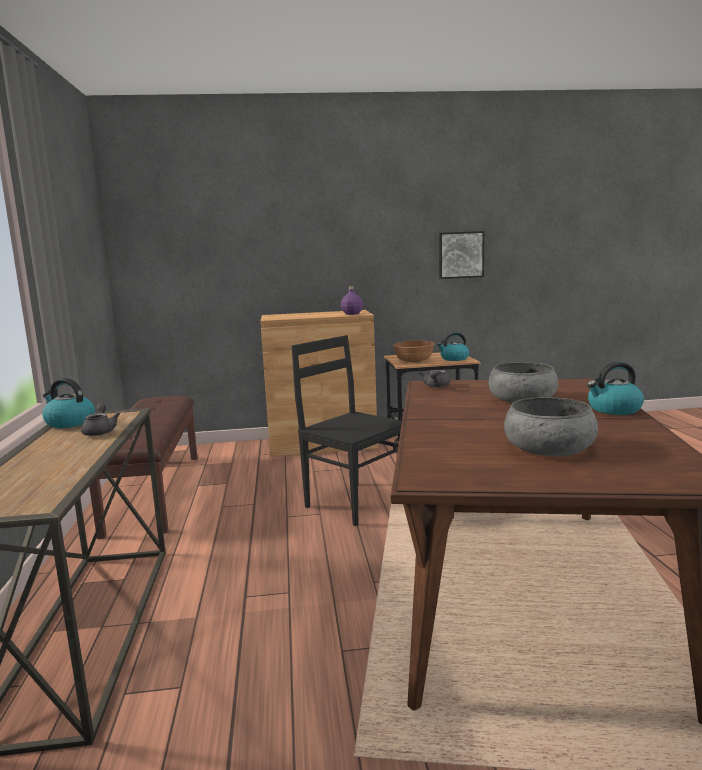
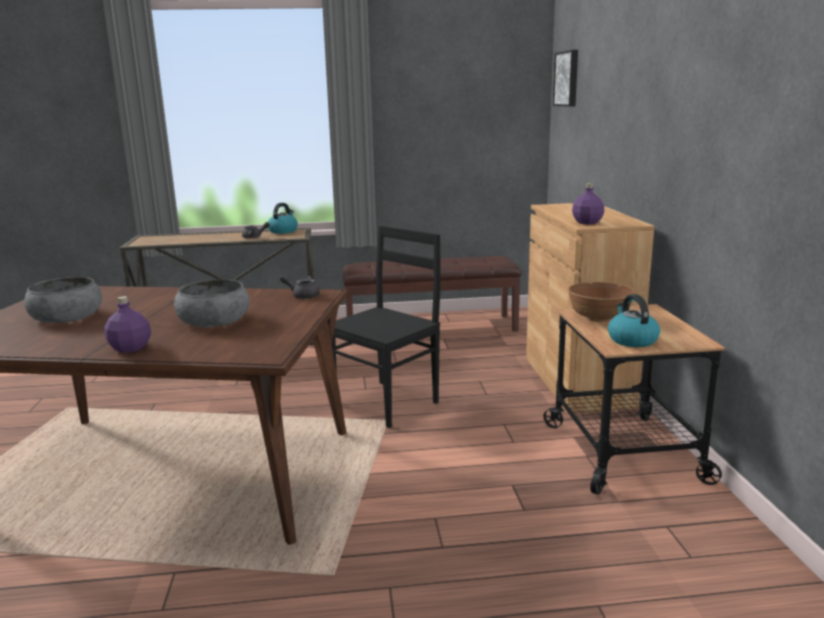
camera: 90 degrees right, 5 degrees up
(460, 255) = (767, 160): picture -> picture (567, 79)
(614, 410) = (129, 348): kettle -> purple bottle

